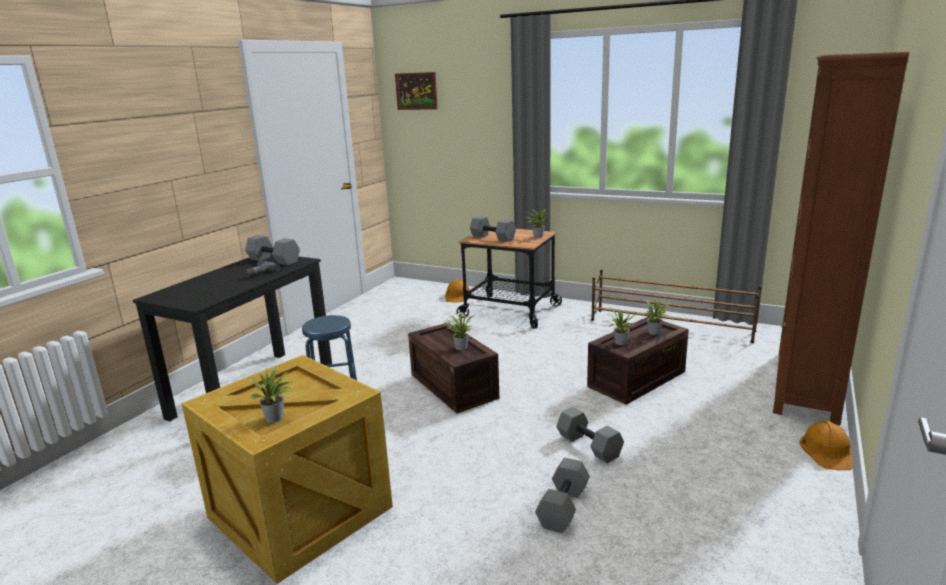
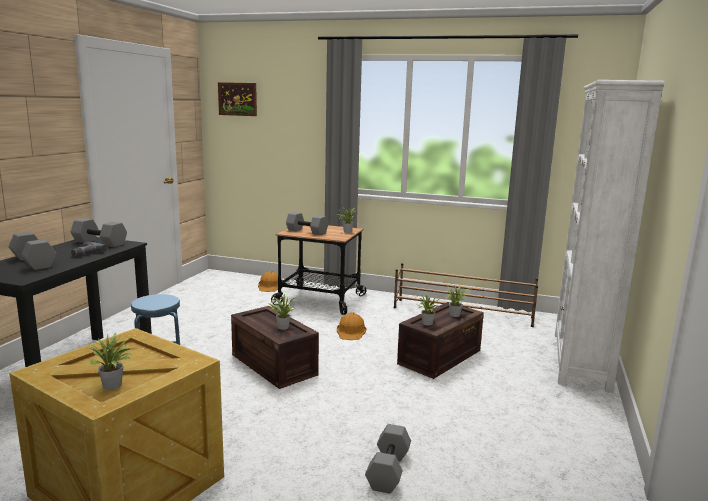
camera: 10 degrees left, 5 degrees down
(587, 446) = (404, 415): grey dumbbell -> grey dumbbell (32, 262)
(805, 385) = (580, 361): brown bookcase -> white bookcase
(827, 451) = (607, 414): orange hard hat -> orange hard hat (351, 331)

